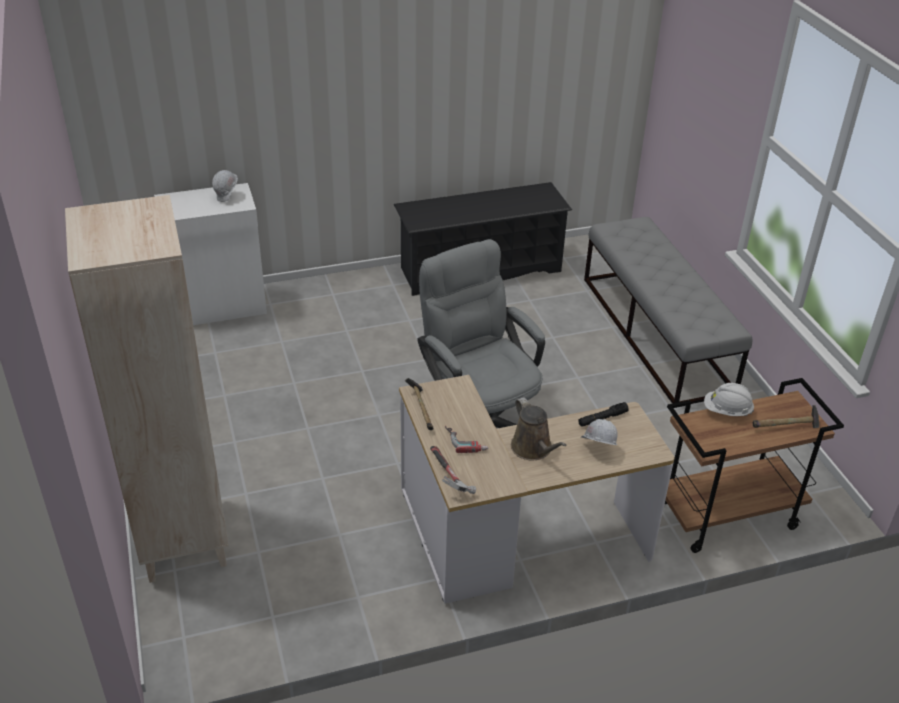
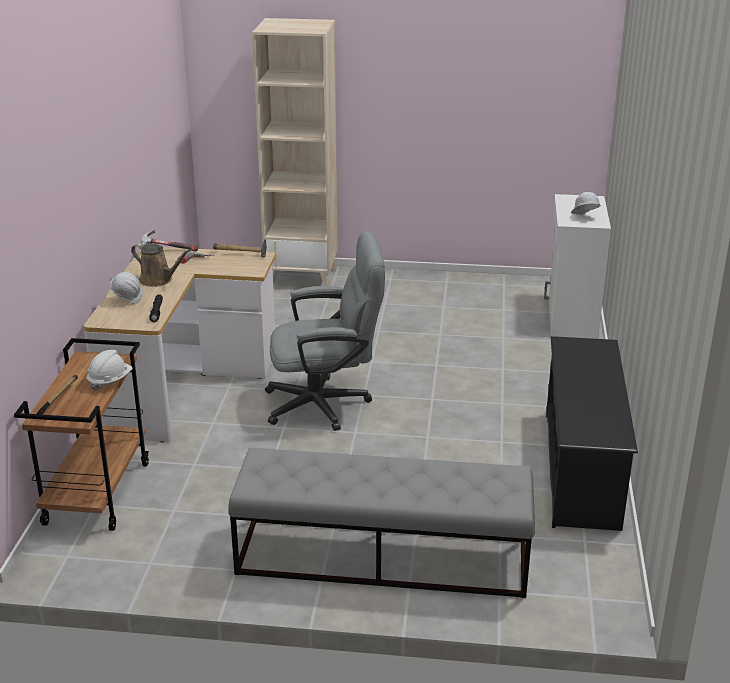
camera: 115 degrees right, 10 degrees down
(533, 449) = (158, 280): brown watering can -> brown watering can turned 150 degrees counterclockwise

